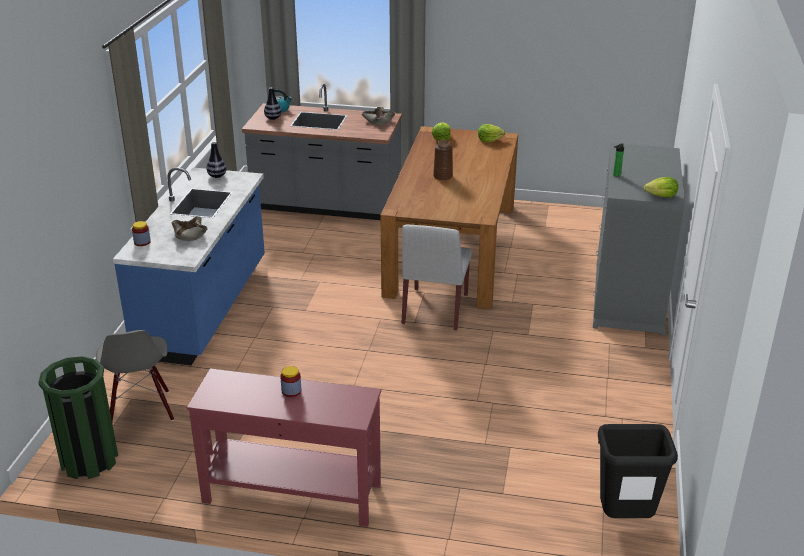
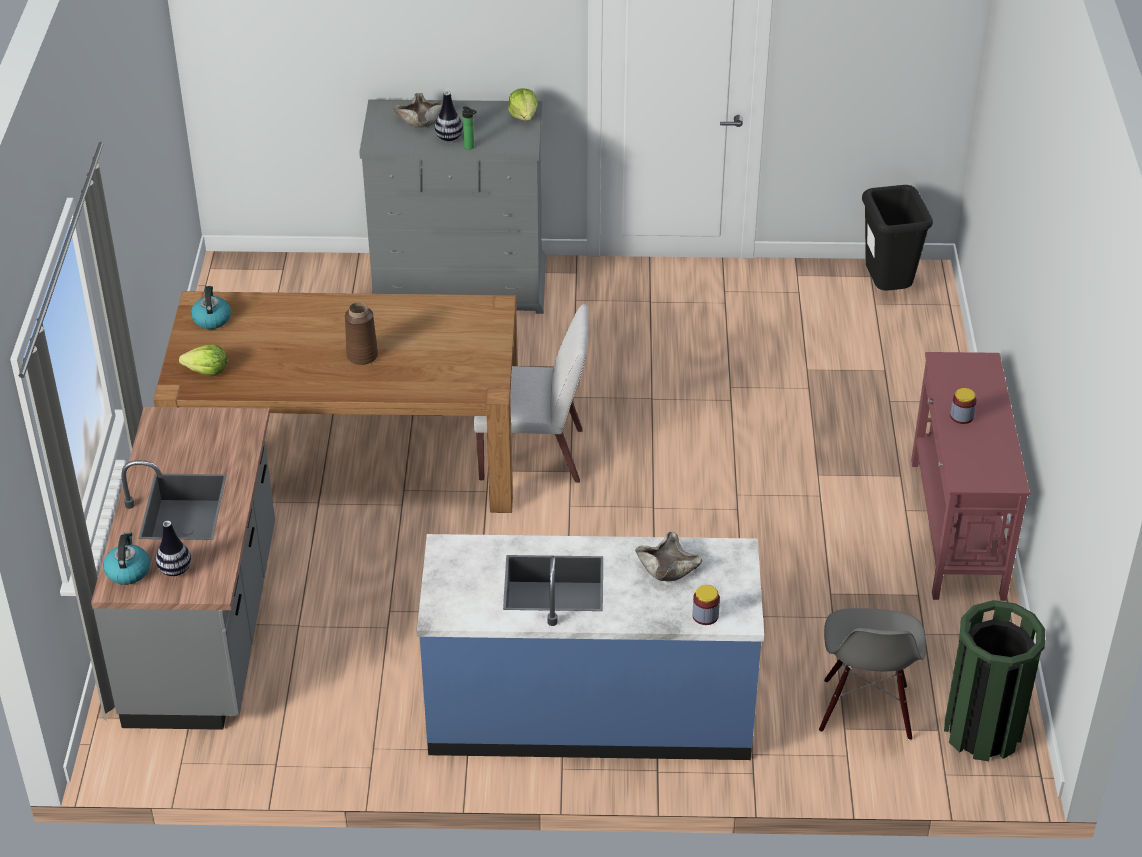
camera: 100 degrees left, 10 degrees up
(140, 410) = (865, 710): grey chair -> grey chair turned 120 degrees clockwise
(217, 176) = (449, 588): vase -> vase (449, 138)
(378, 121) = (183, 430): beige bowl -> beige bowl (421, 120)
(489, 140) = (211, 319): lettuce -> kettle

